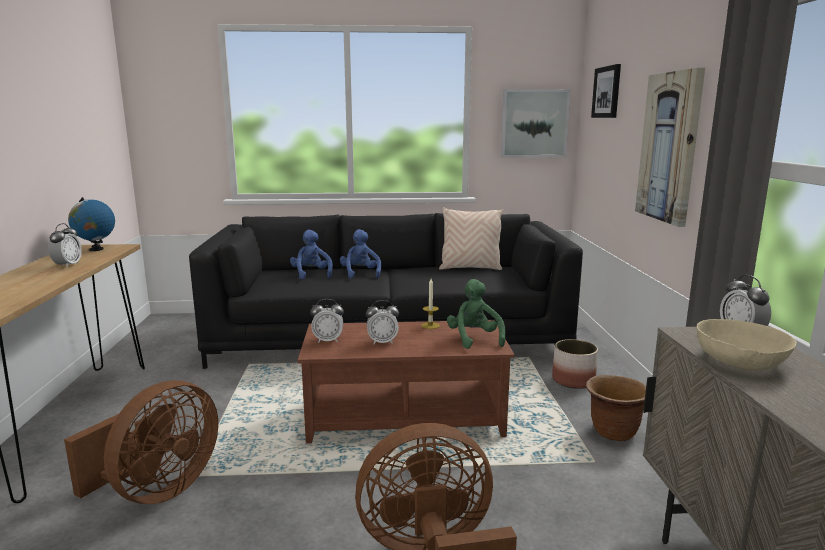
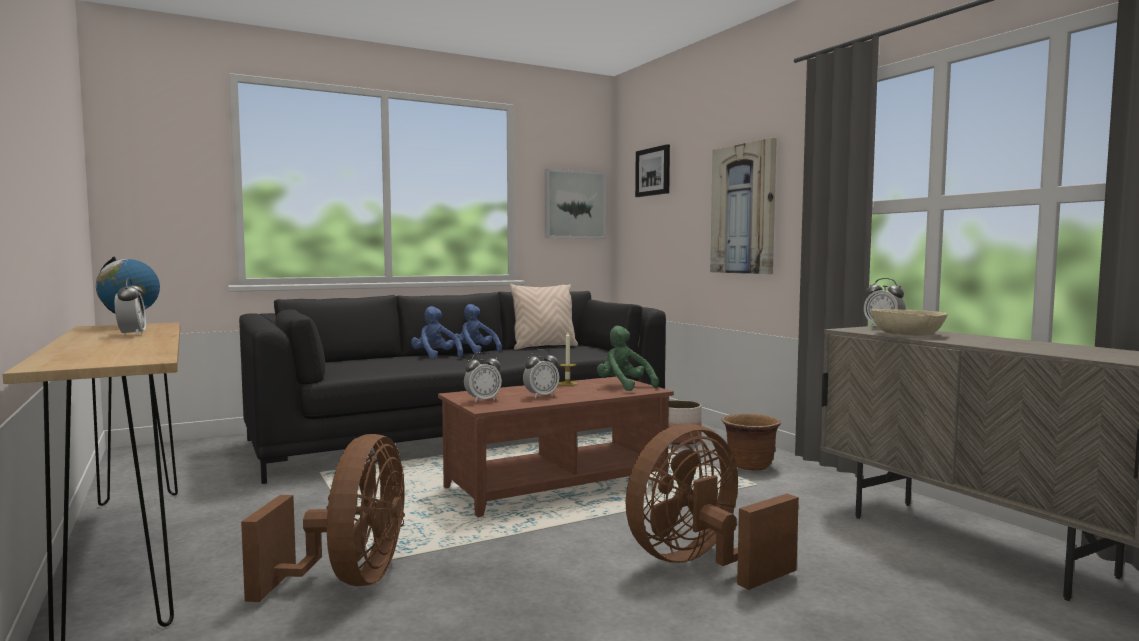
camera: 25 degrees left, 10 degrees down
(311, 274) = (380, 360): blue plush toy -> blue plush toy (475, 352)

